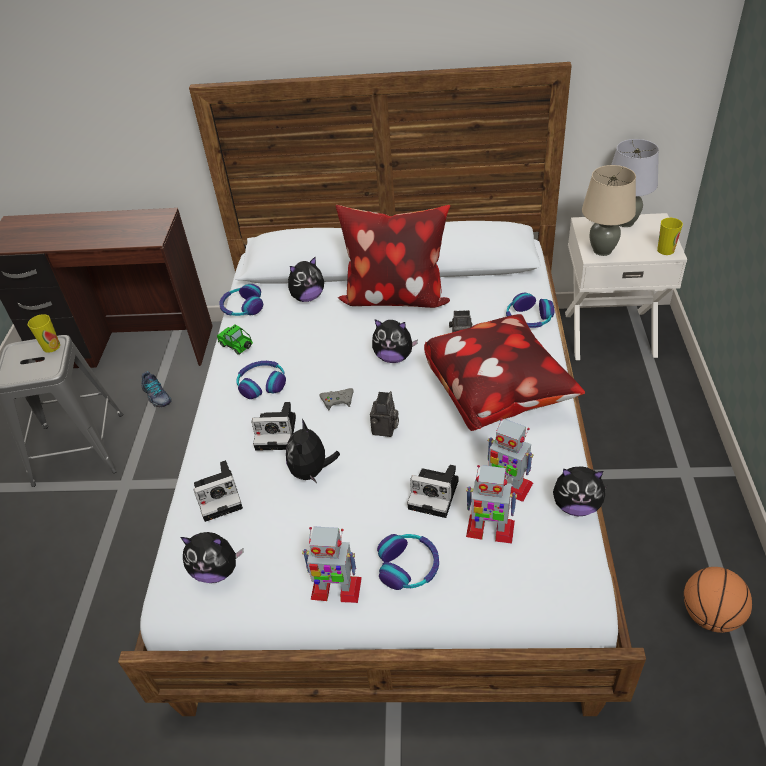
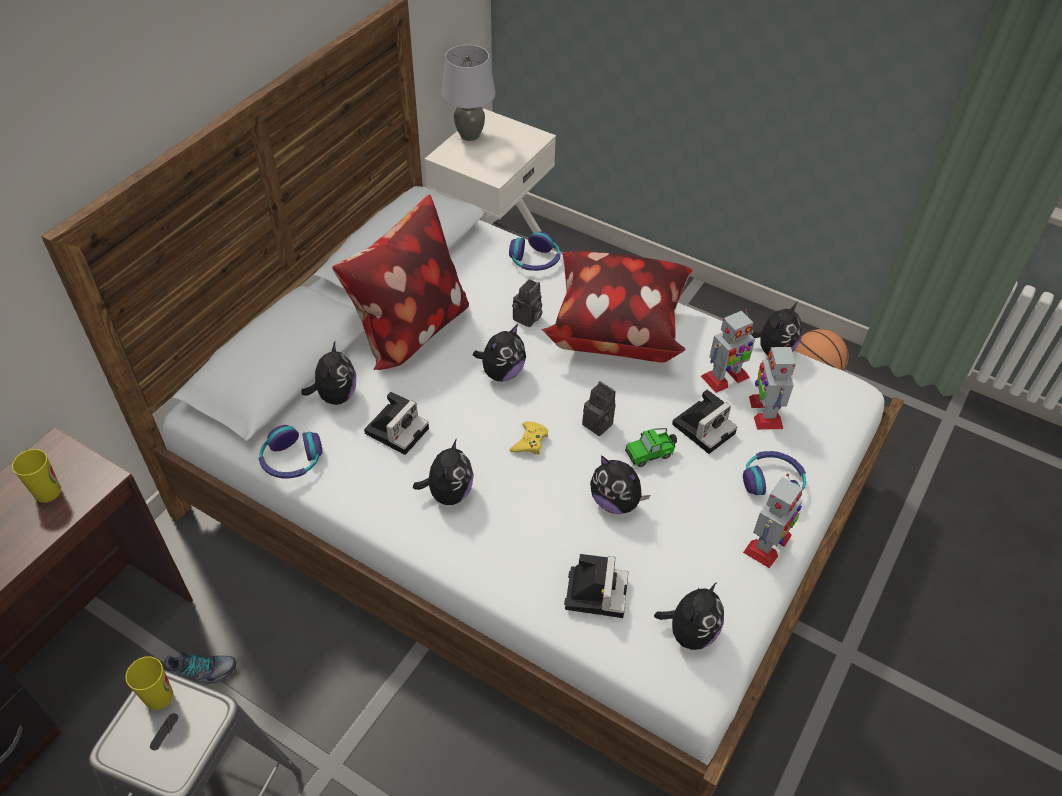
camera: 65 degrees left, 5 degrees up
(237, 346) = (360, 491): toy car -> toy car (651, 454)
(262, 384) = (448, 493): headphones -> plush toy
(278, 432) = (538, 507): camera -> camera (397, 429)
(337, 400) = (530, 441): grey game controller -> yellow game controller
(489, 529) = (765, 412): toy robot -> toy robot turned 135 degrees clockwise
(602, 251) = (494, 169): beige table lamp -> none
(665, 250) = (532, 138): cup -> cup (47, 492)

